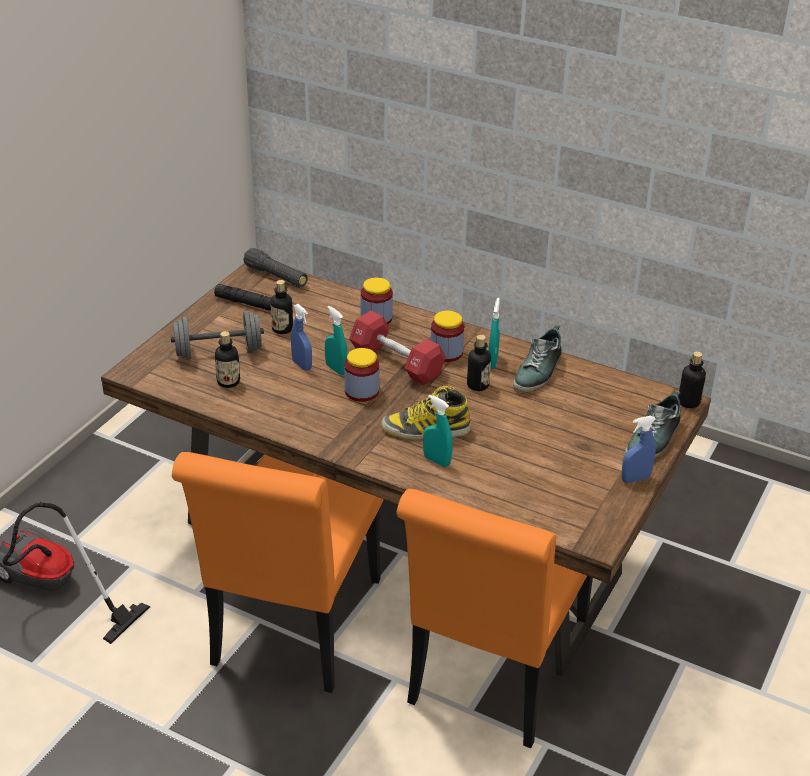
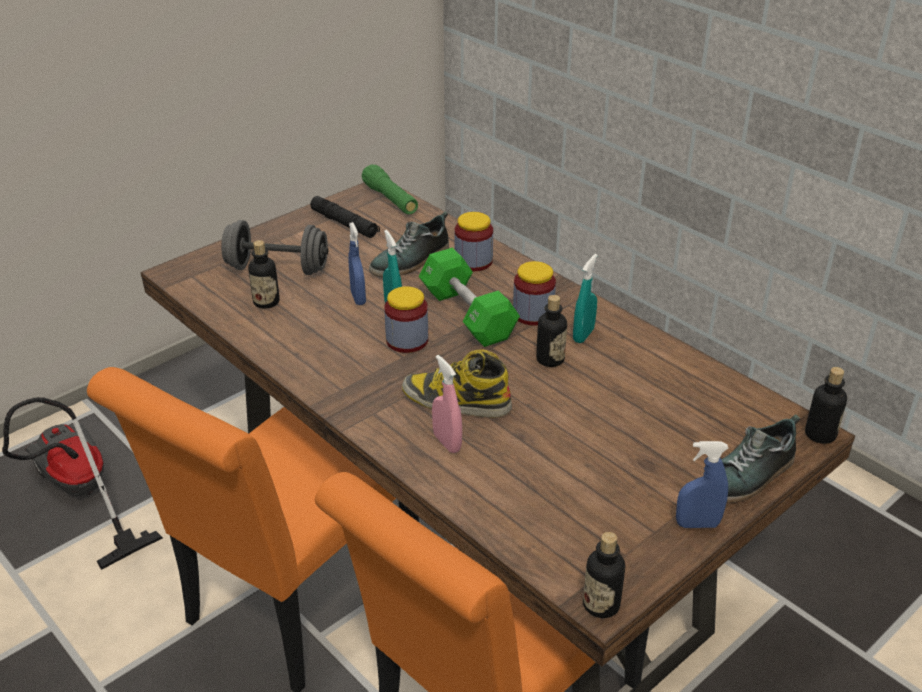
camera: 20 degrees right, 0 degrees up
(276, 276) = (390, 200): black flashlight -> green flashlight
(282, 329) = (362, 255): bottle -> bottle (601, 605)
(396, 362) = (467, 314): red dumbbell -> green dumbbell
(436, 461) = (447, 443): turquoise spray bottle -> pink spray bottle
(538, 372) = (635, 358): shoe -> shoe (411, 261)

